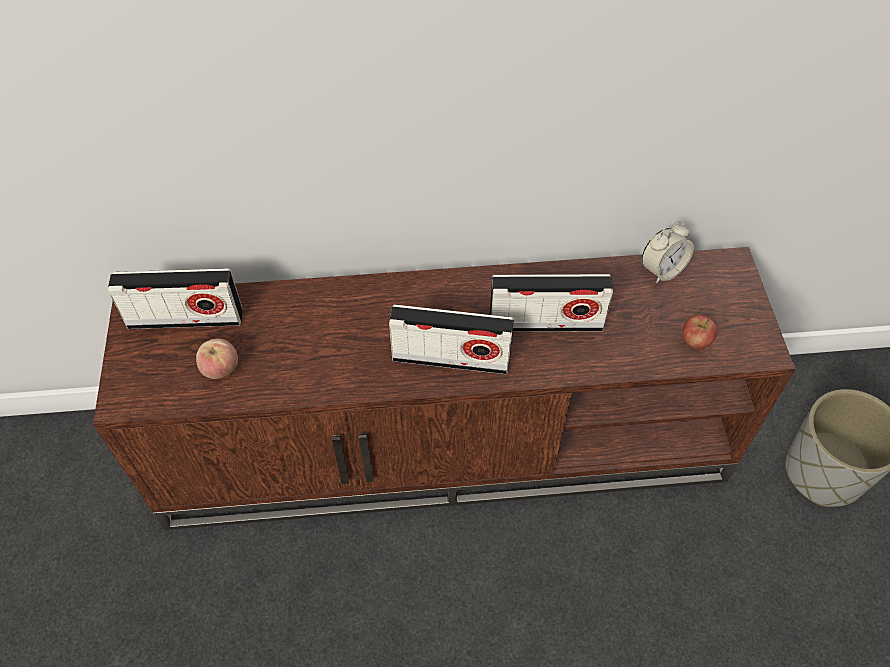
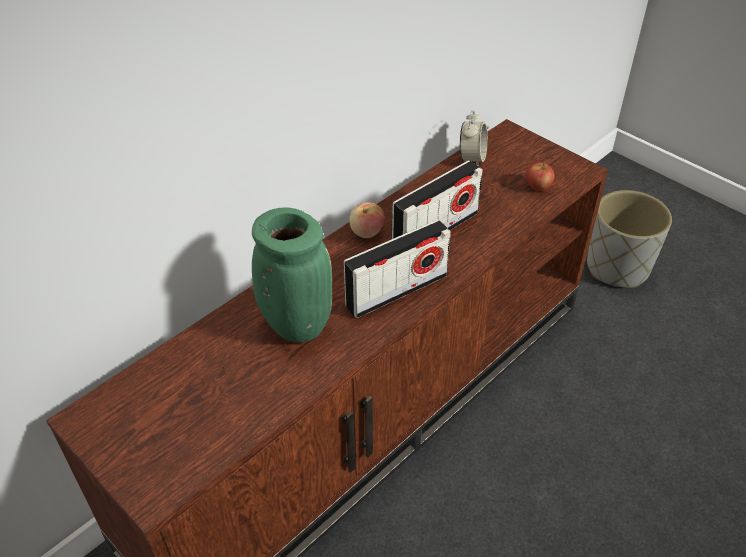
camera: 40 degrees left, 10 degrees down
(185, 318) = (144, 397): radio -> none
(220, 369) = (220, 412): apple -> apple (366, 232)
(341, 333) = (294, 324): none -> green vase

